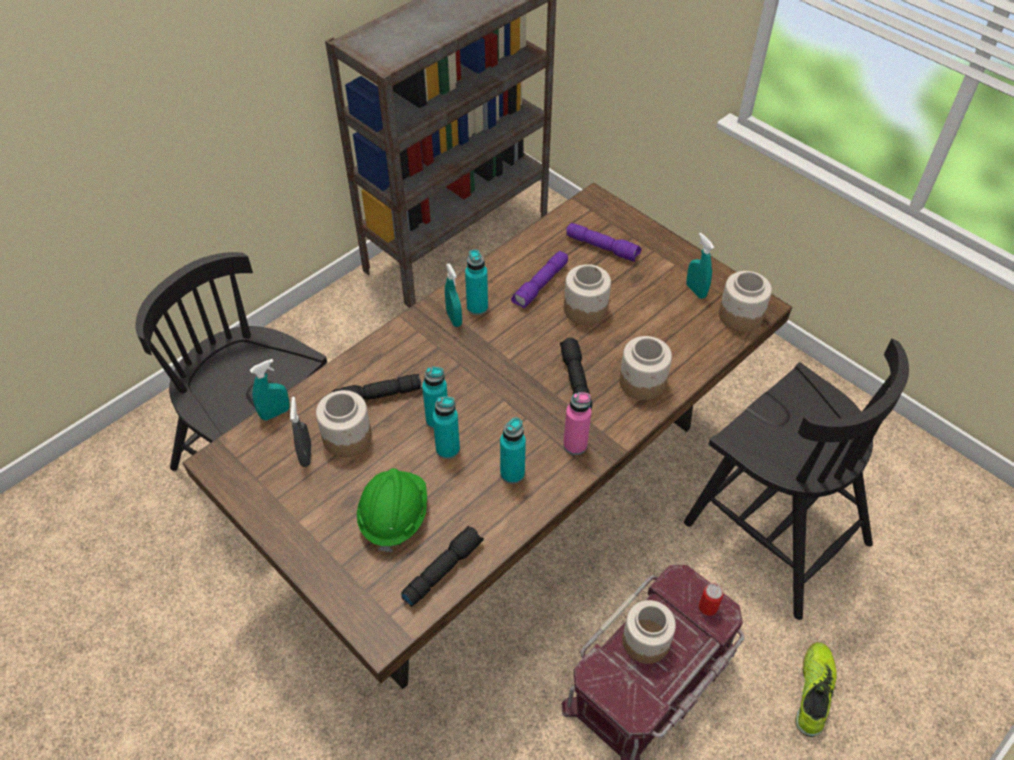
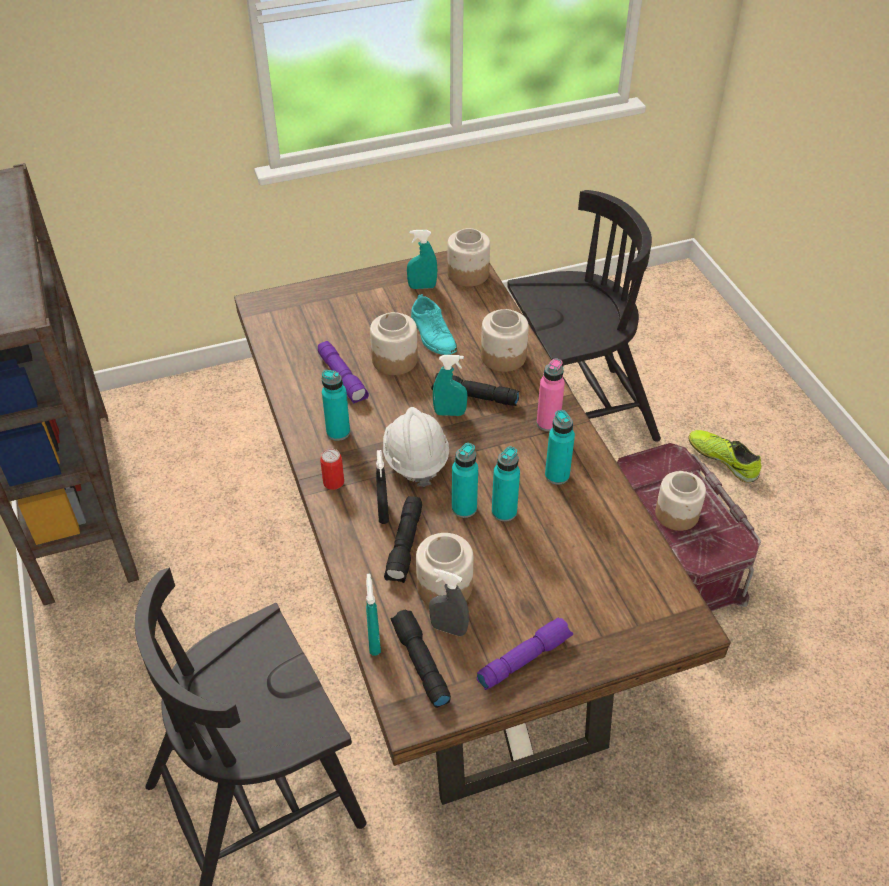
camera: 65 degrees left, 5 degrees down
(394, 516) = (562, 577): green hard hat -> none
(405, 369) = (383, 513): none -> black spray bottle
(442, 569) = (639, 559): black flashlight -> black flashlight (419, 663)
(454, 318) = (340, 454): turquoise spray bottle -> turquoise spray bottle (449, 413)
(475, 367) = (415, 459): none -> white hard hat
(603, 247) = (326, 321): purple flashlight -> purple flashlight (524, 658)
(636, 322) = (433, 334): none -> turquoise shoe
(708, 607) = (664, 461): can -> can (333, 482)

